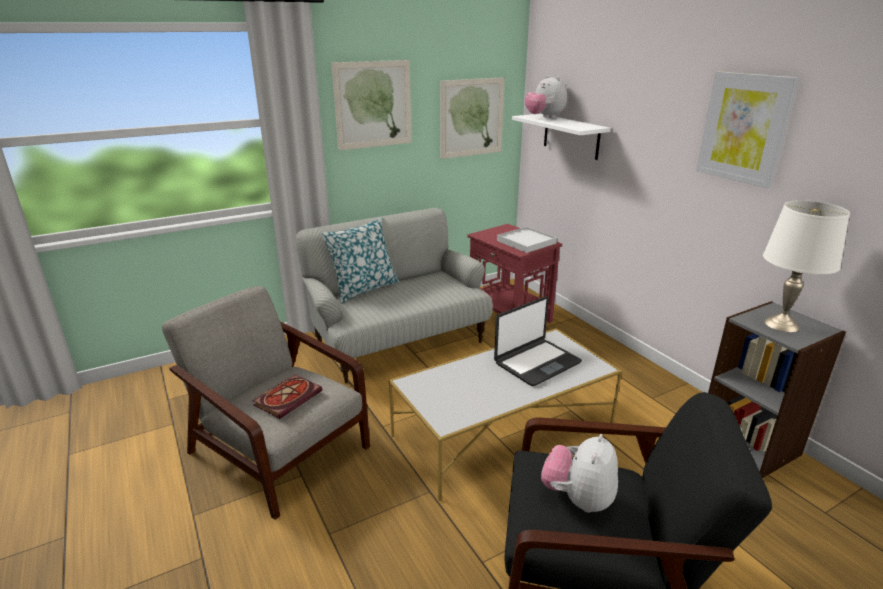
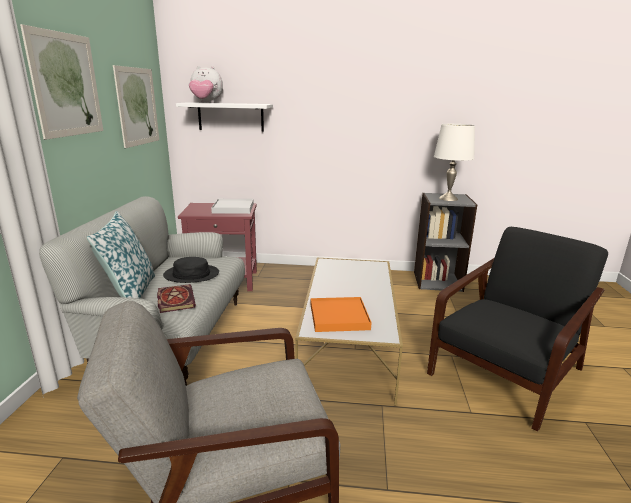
camera: 55 degrees left, 5 degrees down
(288, 397) = (269, 395): book -> book (175, 299)
(421, 293) = (191, 274): none -> black hat
(448, 387) = (339, 317): none -> orange tray
(536, 362) = (349, 278): laptop -> none
(578, 499) = (512, 318): plush toy -> none
(744, 128) = (385, 89): picture -> none

